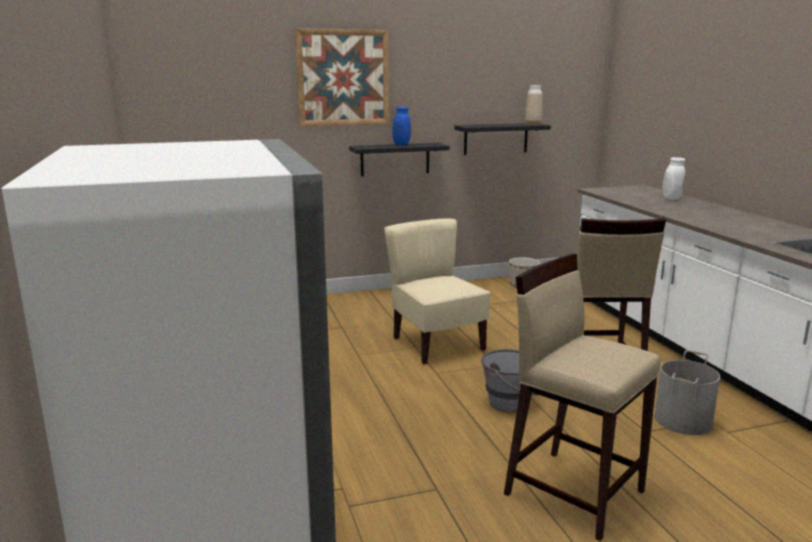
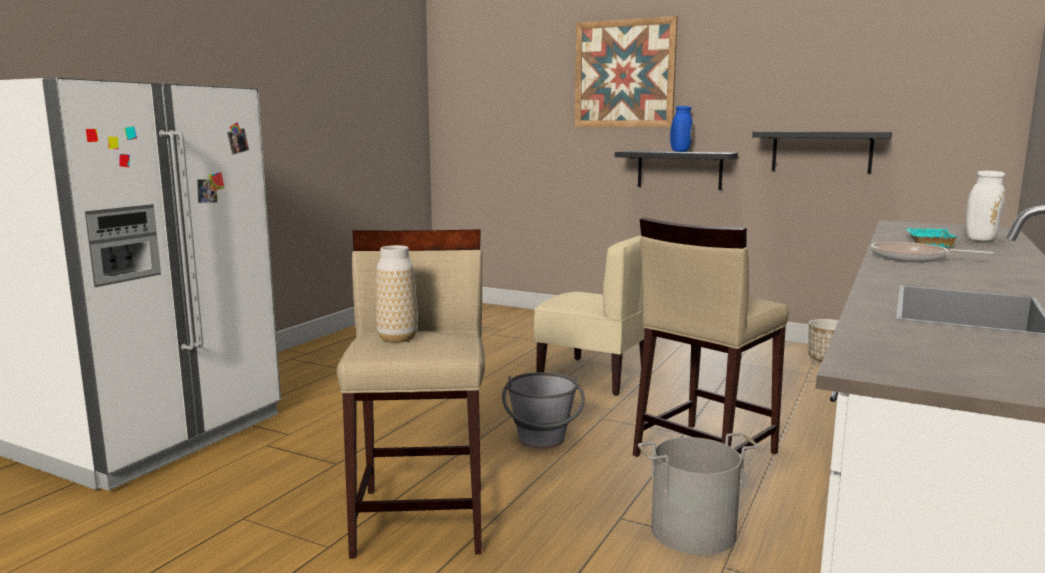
camera: 45 degrees right, 5 degrees down
(436, 344) = (594, 377): beige chair -> beige chair turned 105 degrees clockwise
(533, 124) = (873, 131): vase -> vase (397, 338)
(661, 205) = (927, 242): none -> turquoise tray
(704, 220) = (913, 258): none -> frying pan

